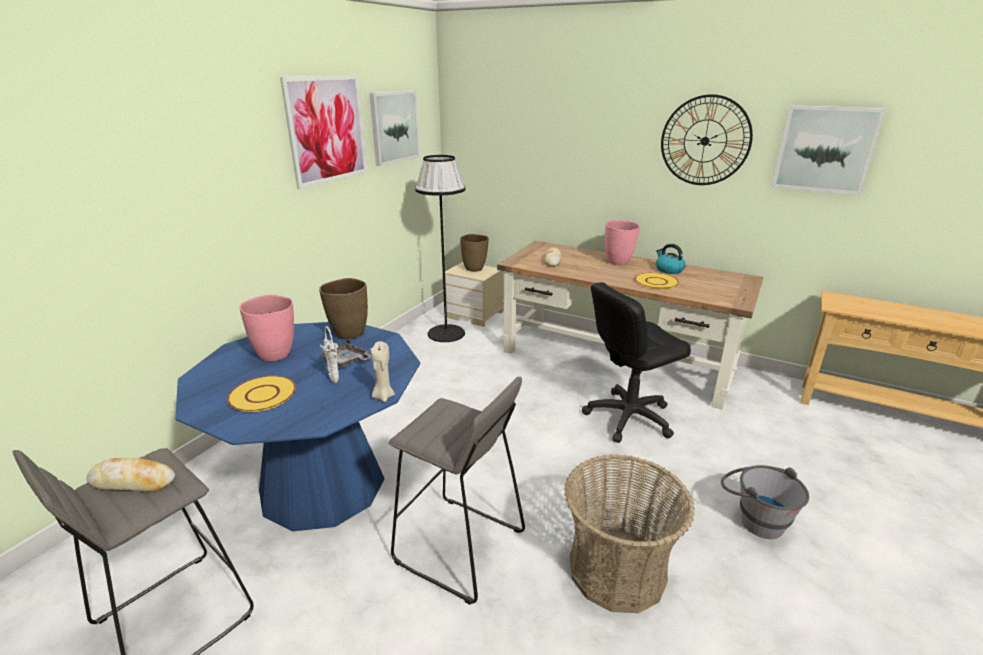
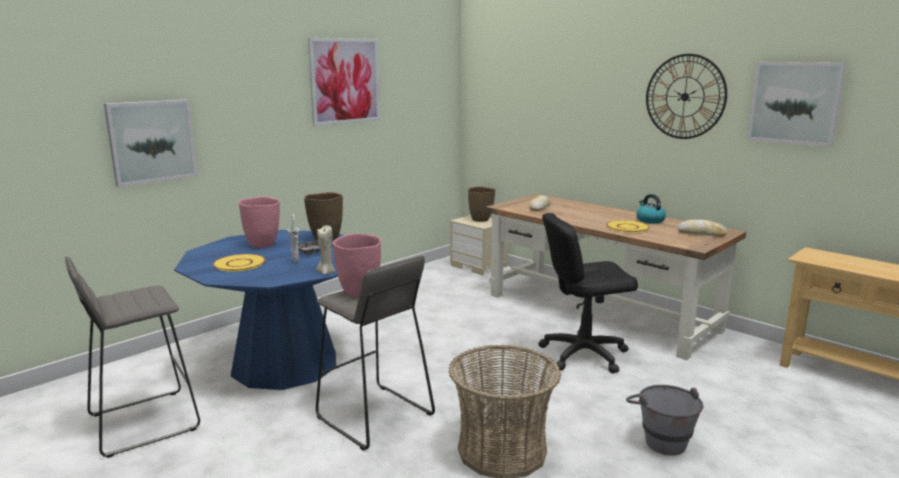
camera: 15 degrees right, 10 degrees down
(133, 482) = (133, 297): bread -> bread (701, 233)
(394, 127) = (410, 84): picture -> picture (151, 141)
(446, 333) = (444, 277): black floor lamp -> none
(618, 262) = (604, 212): pink vase -> pink vase (359, 293)

